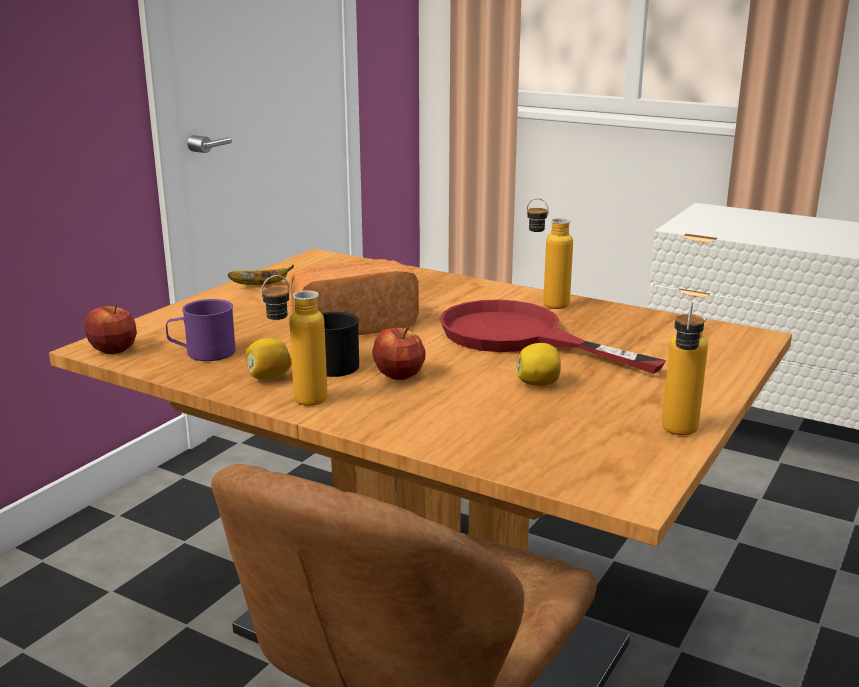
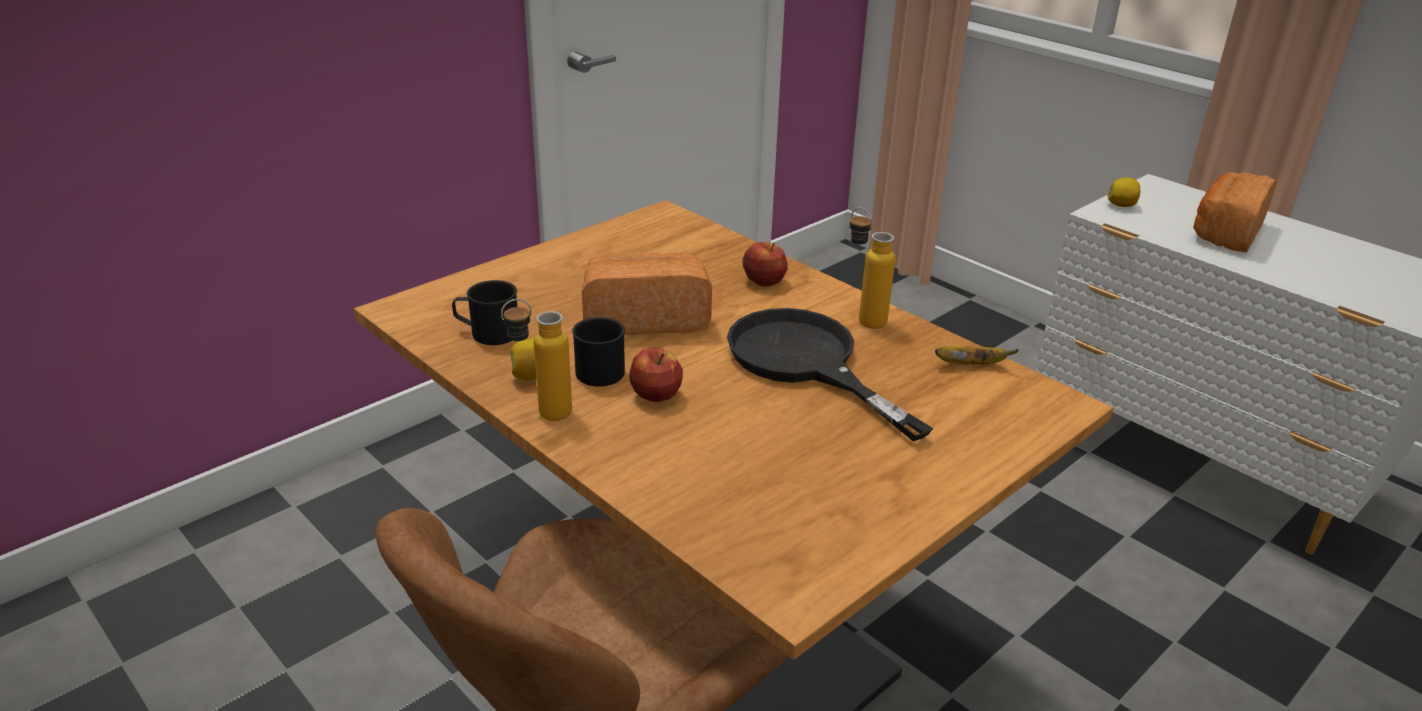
camera: 15 degrees right, 10 degrees up
(113, 350) = (409, 315): apple -> apple (763, 281)
(203, 353) = (487, 333): purple mug -> black mug
(261, 285) = (586, 247): banana -> banana (971, 365)
(519, 337) = (805, 363): red frying pan -> black frying pan
(538, 383) = (788, 431): lemon -> lemon (1121, 205)
(678, 435) = (889, 529): bottle -> none
(780, 230) = (1225, 232): none -> bread

